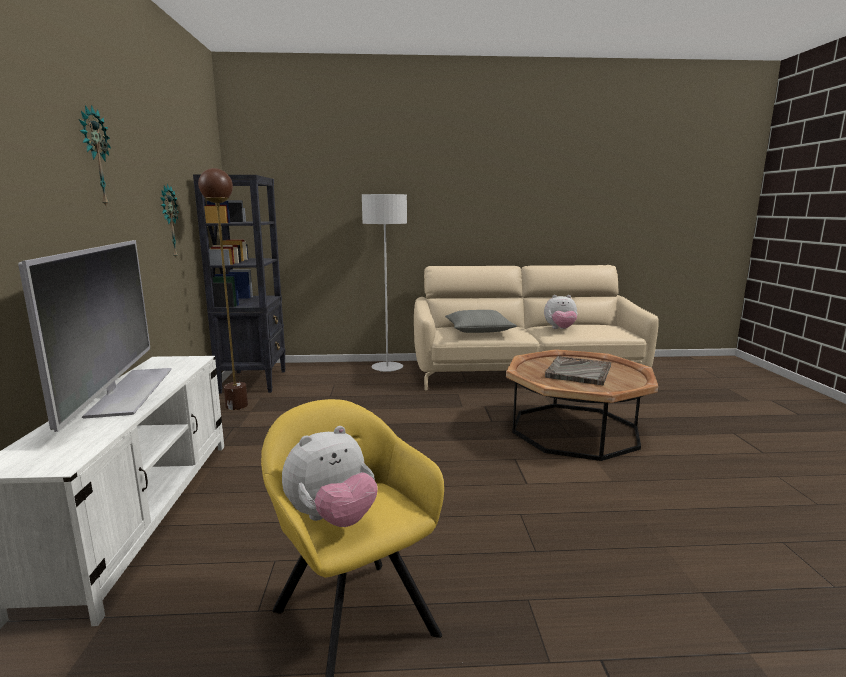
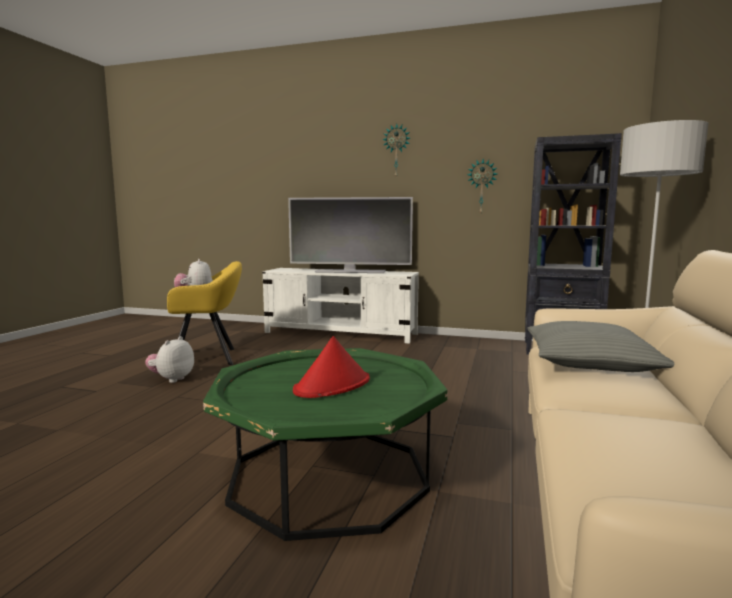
camera: 110 degrees right, 5 degrees down
(236, 406) = (491, 346): brown floor lamp -> none
(560, 329) = (626, 427): plush toy -> plush toy (172, 379)
(575, 430) = (328, 476): brown coffee table -> green coffee table
(578, 372) = (333, 385): grey tray -> red hat

